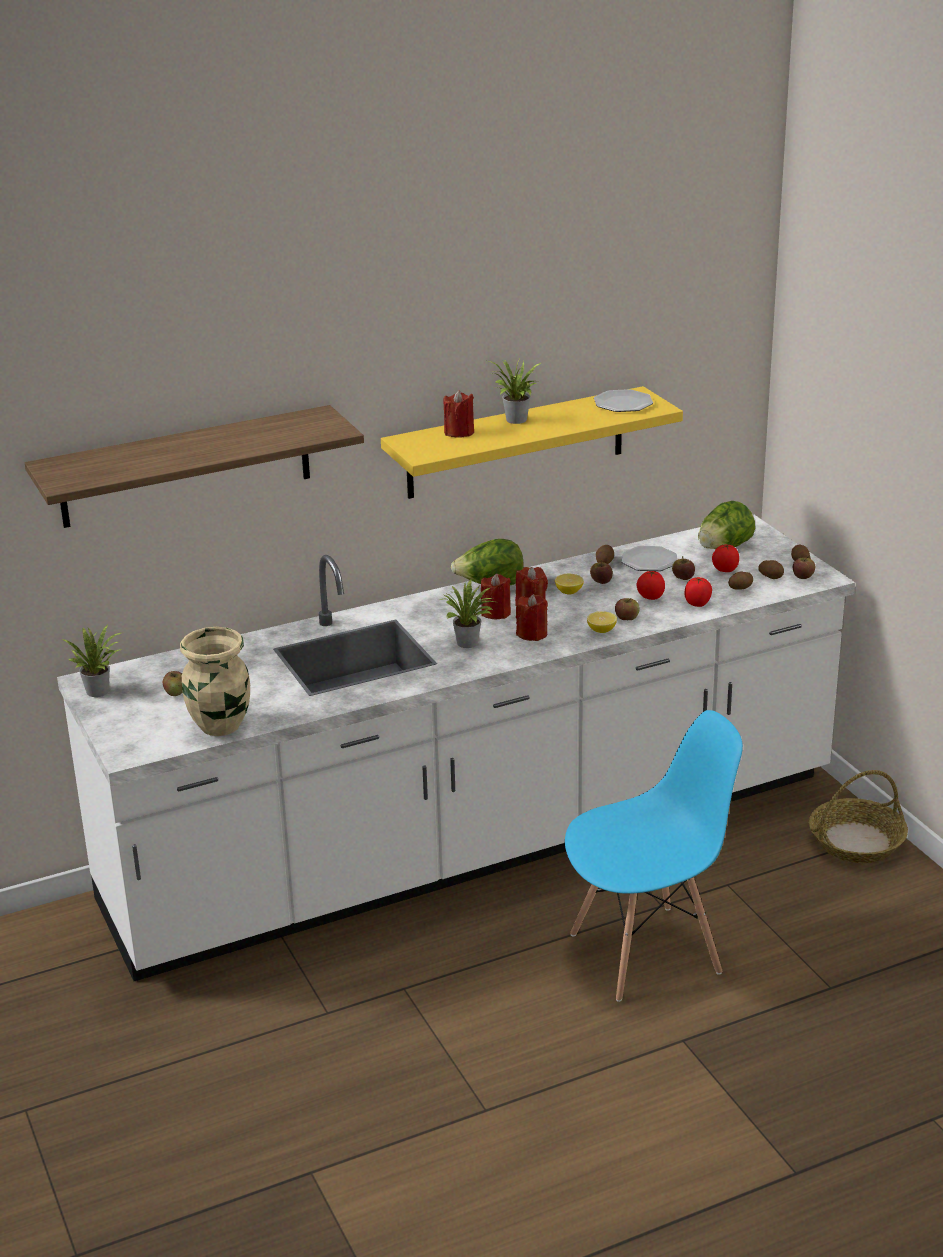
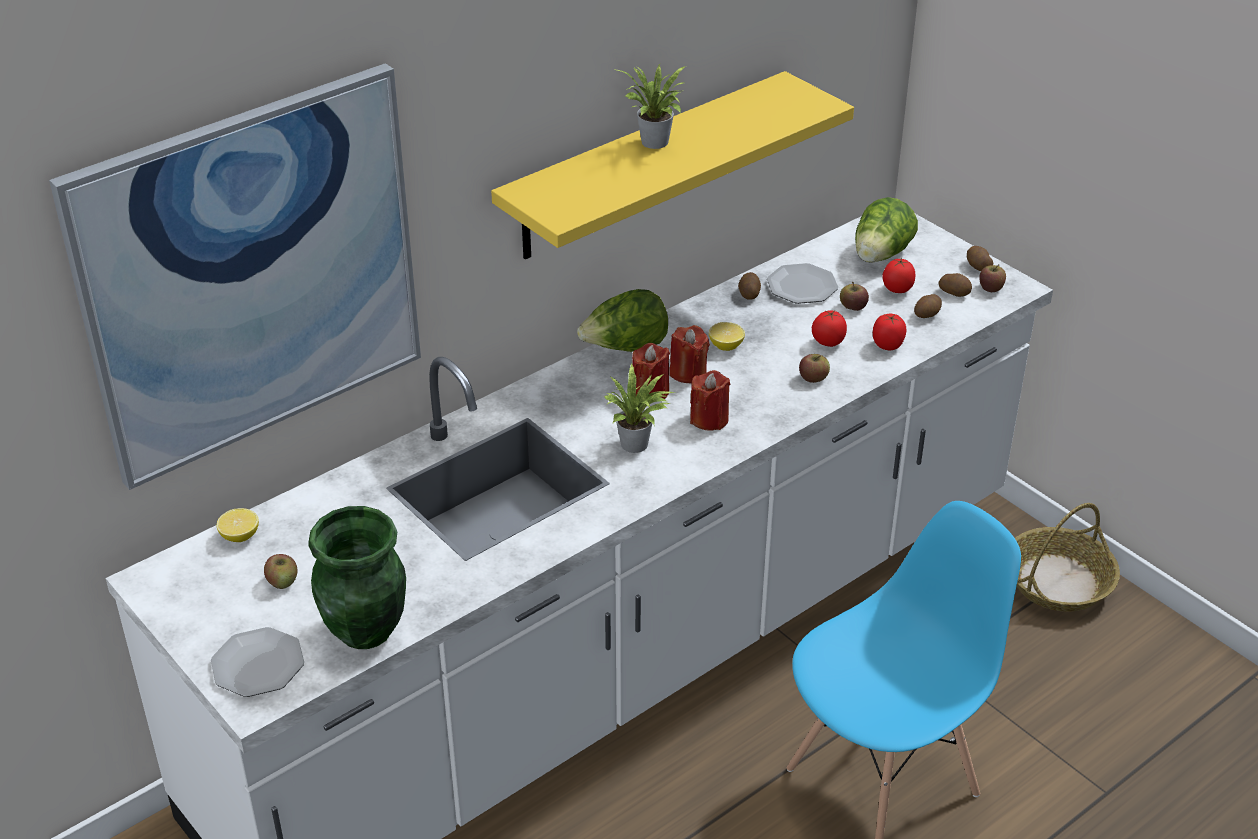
camera: 15 degrees left, 10 degrees up
(100, 690) = (175, 593): potted plant -> none
(185, 467) = (252, 275): shelf -> picture
(220, 726) = (366, 631): beige vase -> green vase
(459, 432) = (591, 171): red candle -> none
(601, 581) = (758, 325): apple -> none
(601, 630) = (791, 402): lemon -> lemon (240, 536)
(622, 404) = (775, 102): plate -> plate (257, 665)

